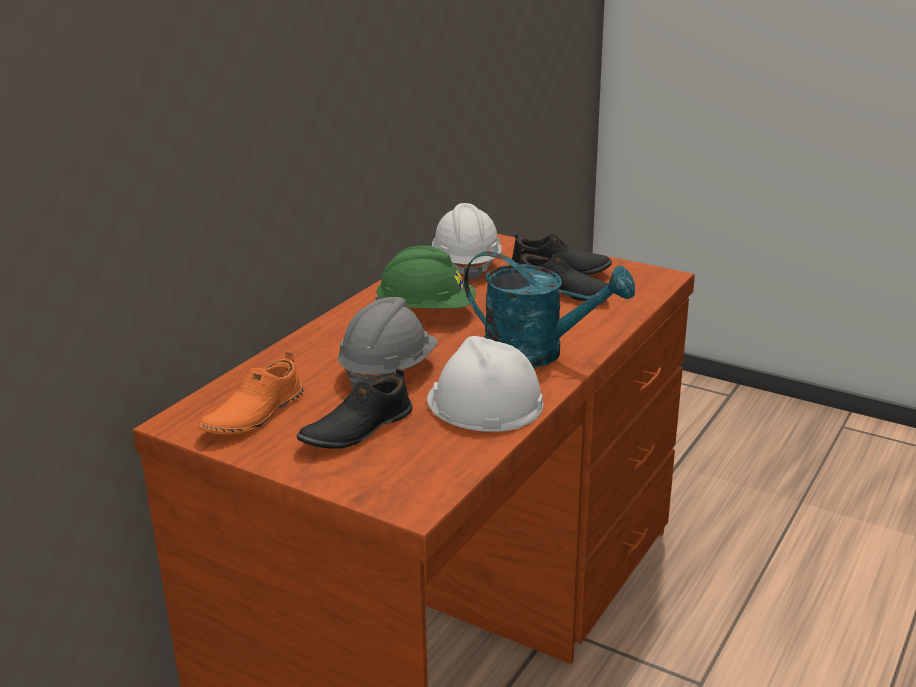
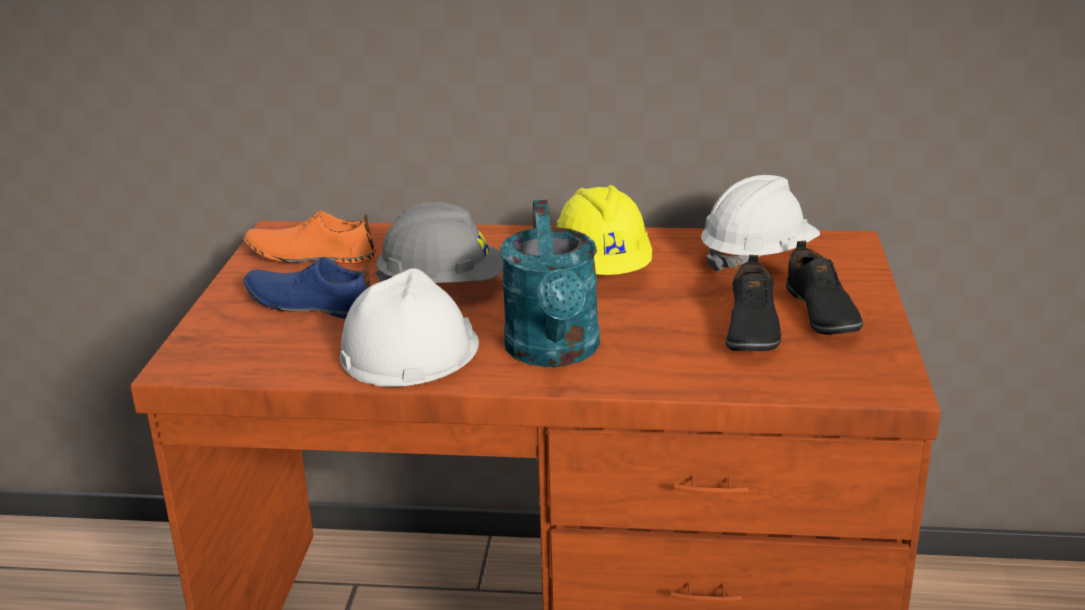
camera: 65 degrees right, 0 degrees up
(356, 429) = (310, 304): black shoe -> blue shoe
(426, 311) = (602, 269): green hard hat -> yellow hard hat

